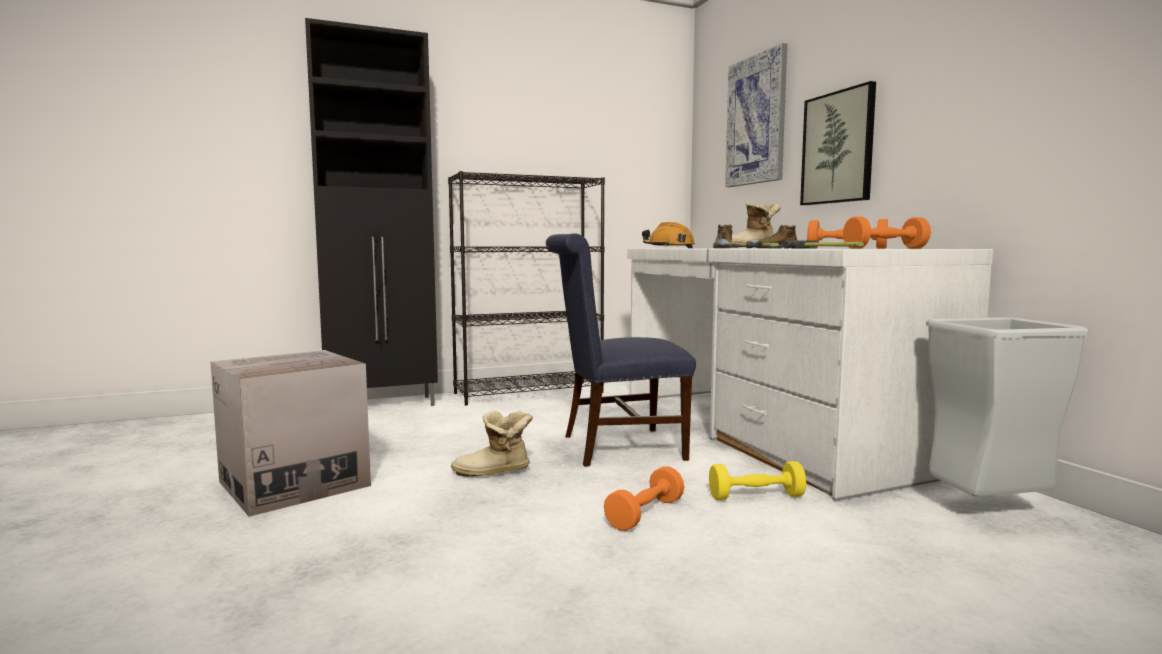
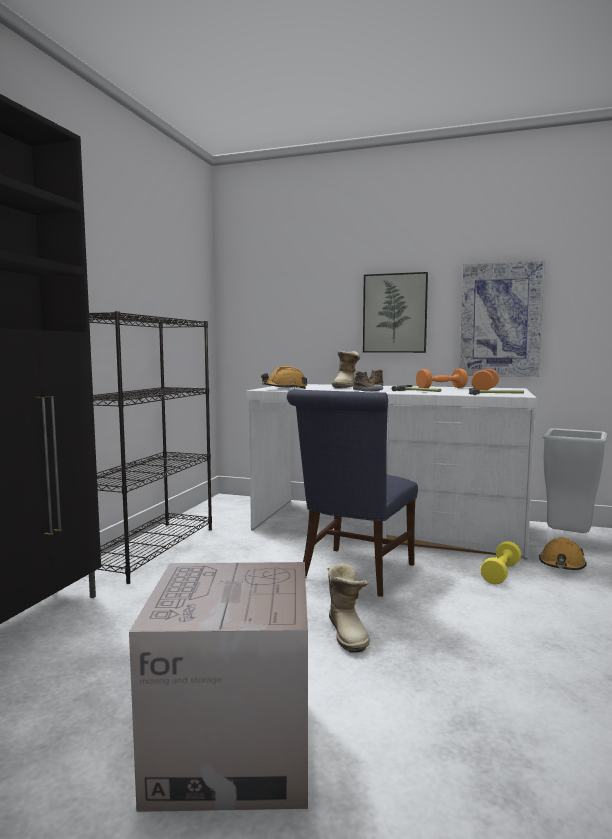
camera: 50 degrees left, 0 degrees up
(494, 472) = (349, 632): boot -> boot turned 45 degrees counterclockwise
(645, 514) = (500, 612): orange dumbbell -> none
(756, 120) = (304, 280): picture -> picture (500, 320)
(870, 521) = (562, 565): none -> orange hard hat

